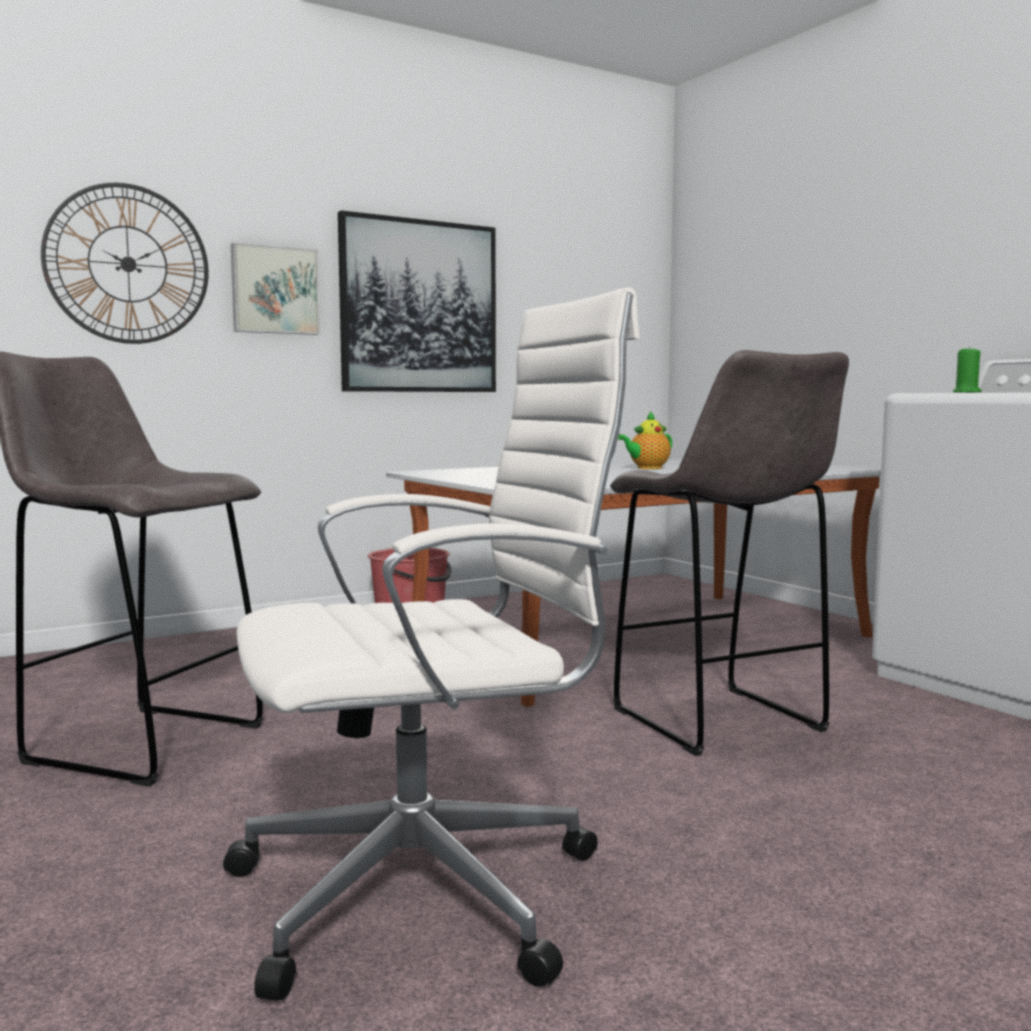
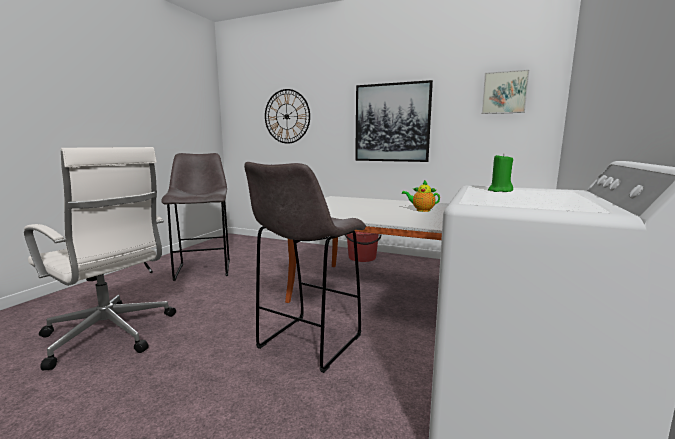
camera: 55 degrees right, 5 degrees up
(274, 290) = (332, 121): picture -> picture (504, 93)

